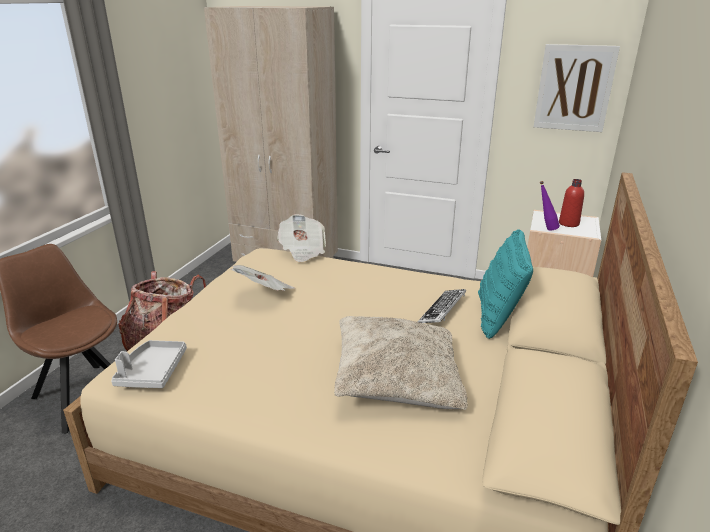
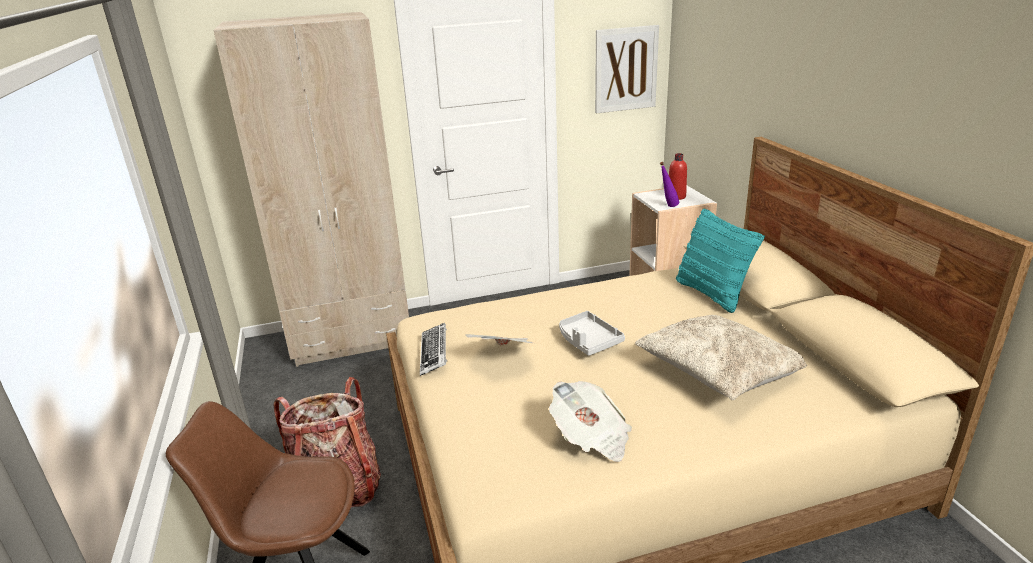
camera: 35 degrees left, 0 degrees up
(152, 372) = (519, 475): grey tray -> grey tray (588, 341)
(302, 250) = (469, 302): newspaper -> newspaper (591, 438)
(442, 310) = (668, 306): keyboard -> keyboard (434, 353)

